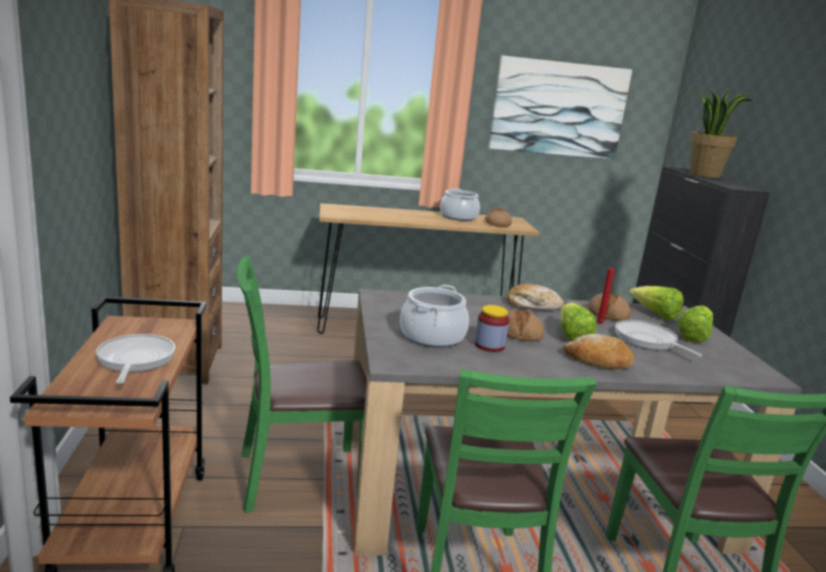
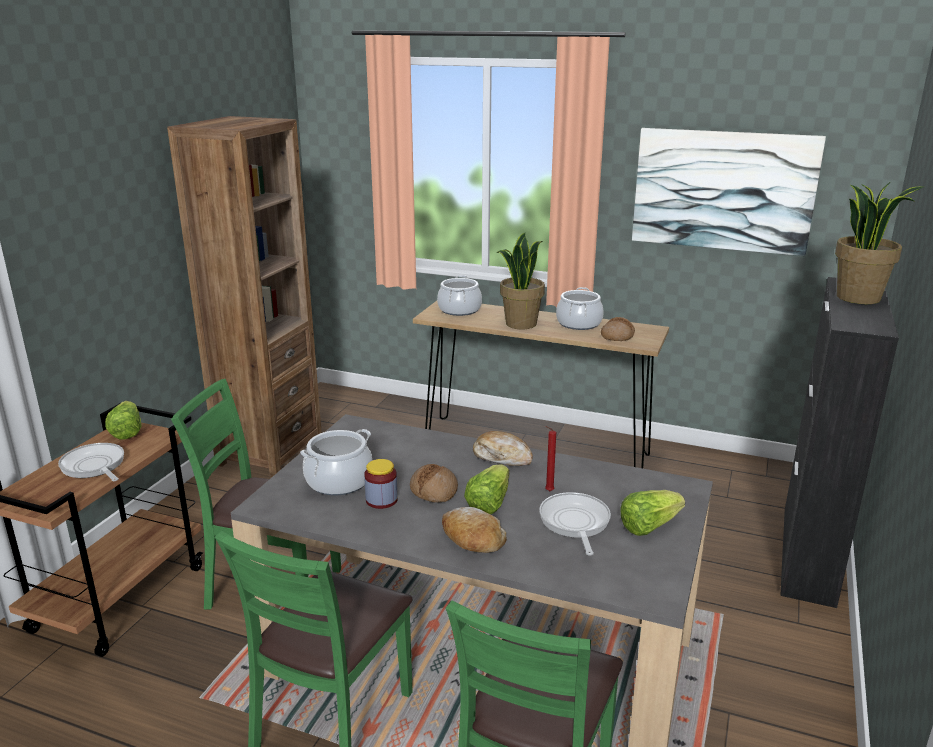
camera: 30 degrees right, 5 degrees up
(135, 360) = (94, 466): frying pan -> frying pan turned 60 degrees counterclockwise
(351, 210) = (459, 310): none -> cooking pot
(415, 218) = (520, 324): none -> potted plant
(608, 314) = (580, 479): bread -> none
(655, 315) = (644, 489): lettuce -> lettuce (127, 432)

